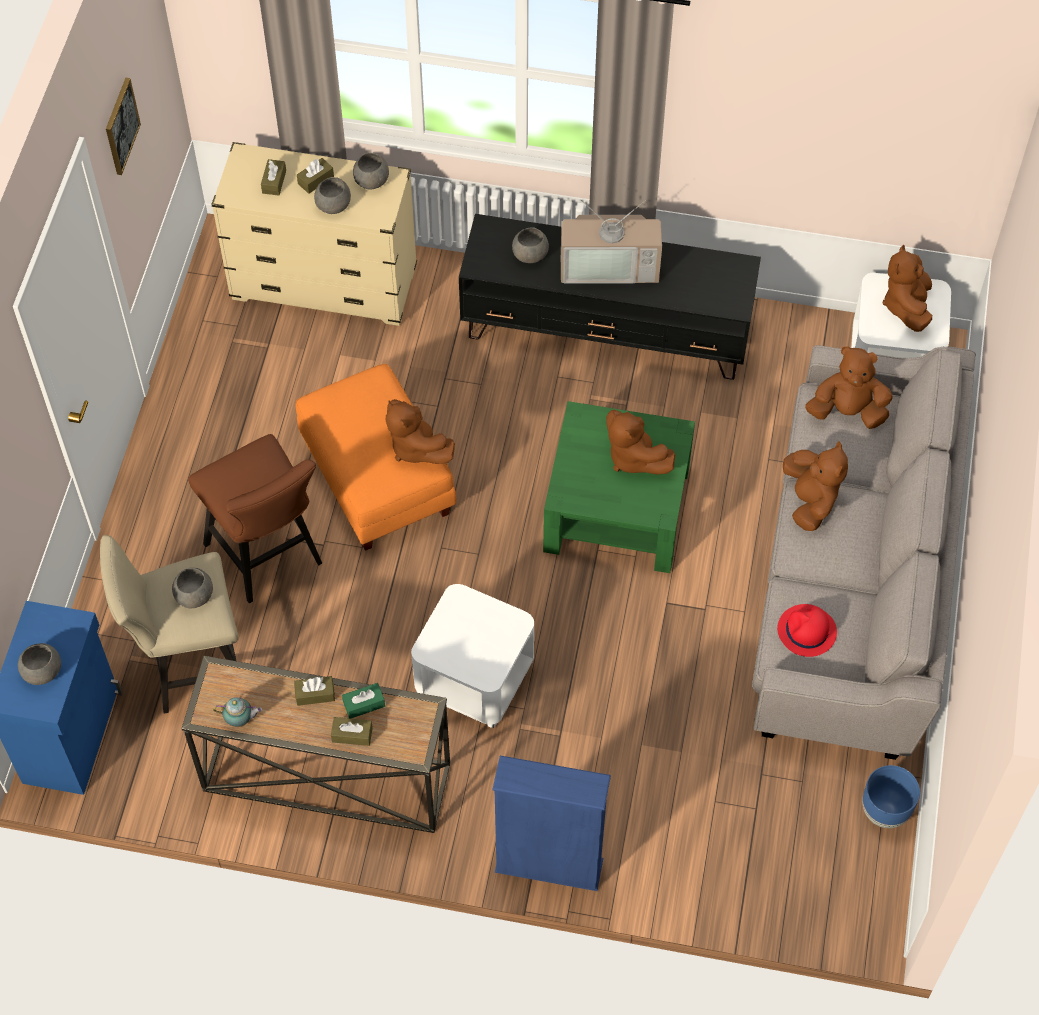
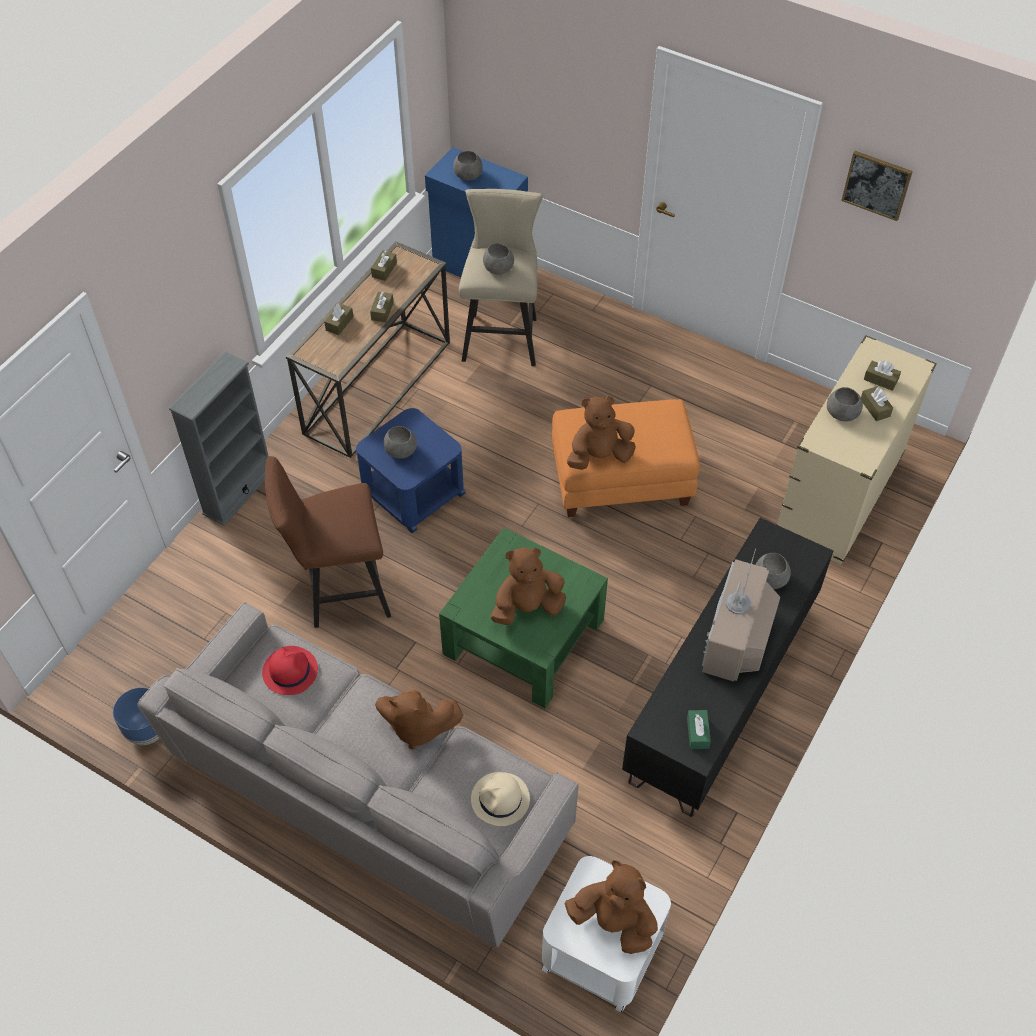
camera: 110 degrees right, 5 degrees down
(240, 720) = (384, 270): teapot -> brown tissue box
(269, 559) = (574, 397): brown stool -> brown stool (339, 591)
(364, 704) = (359, 335): green tissue box -> green tissue box (697, 733)
(371, 180) = (864, 446): grey bowl -> grey bowl (400, 450)
(474, 677) = (413, 492): white side table -> blue side table
(549, 866) = (238, 492): blue bookcase -> grey bookcase
(847, 411) = (500, 800): brown plush toy -> beige hat

